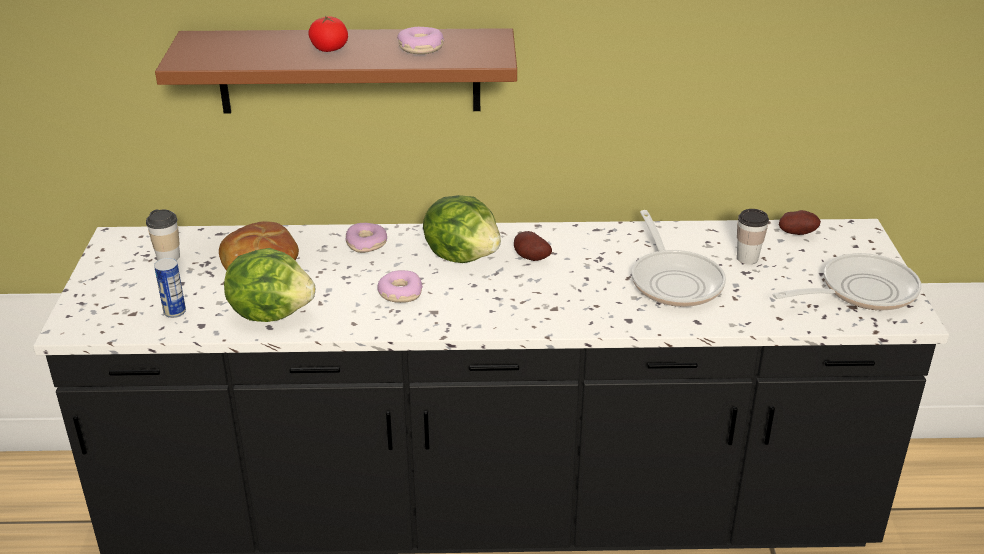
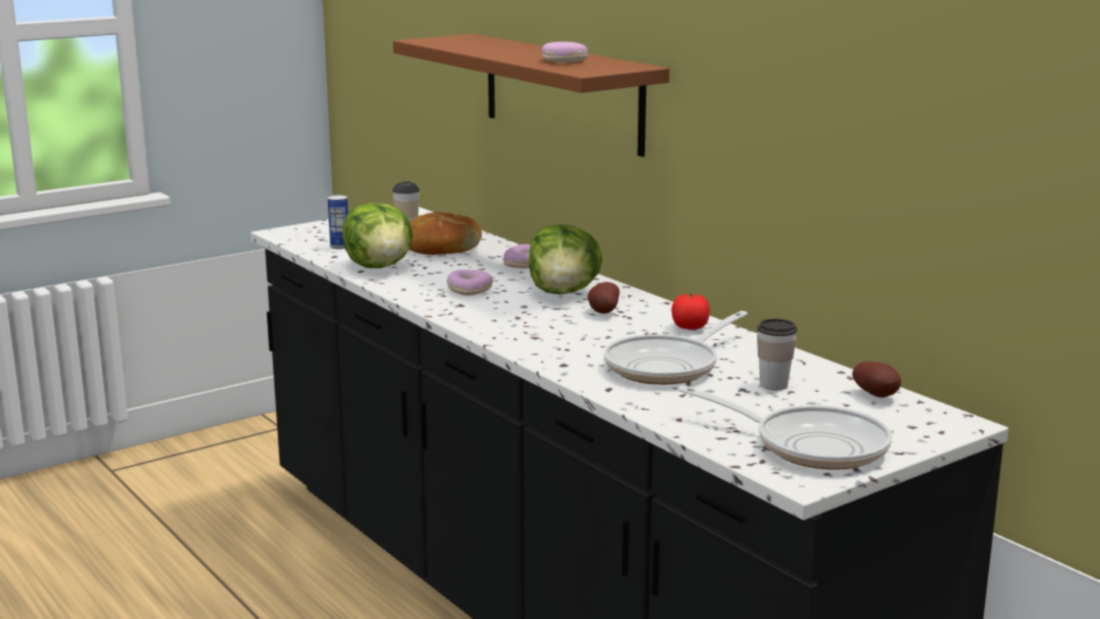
camera: 55 degrees right, 15 degrees down
(329, 49) = (511, 51): tomato -> tomato (690, 328)

